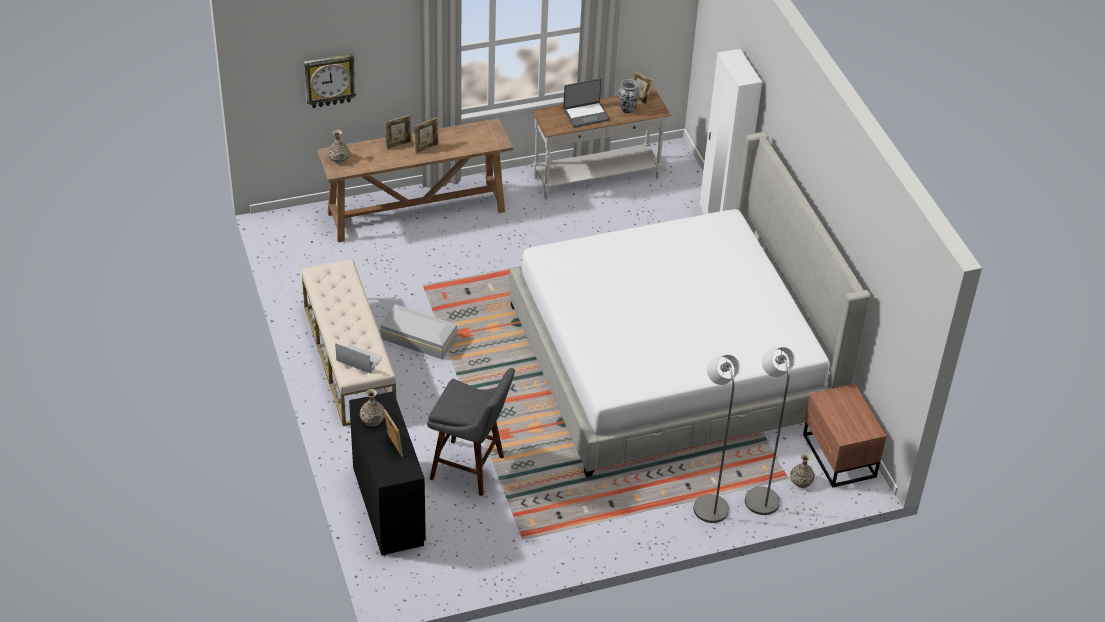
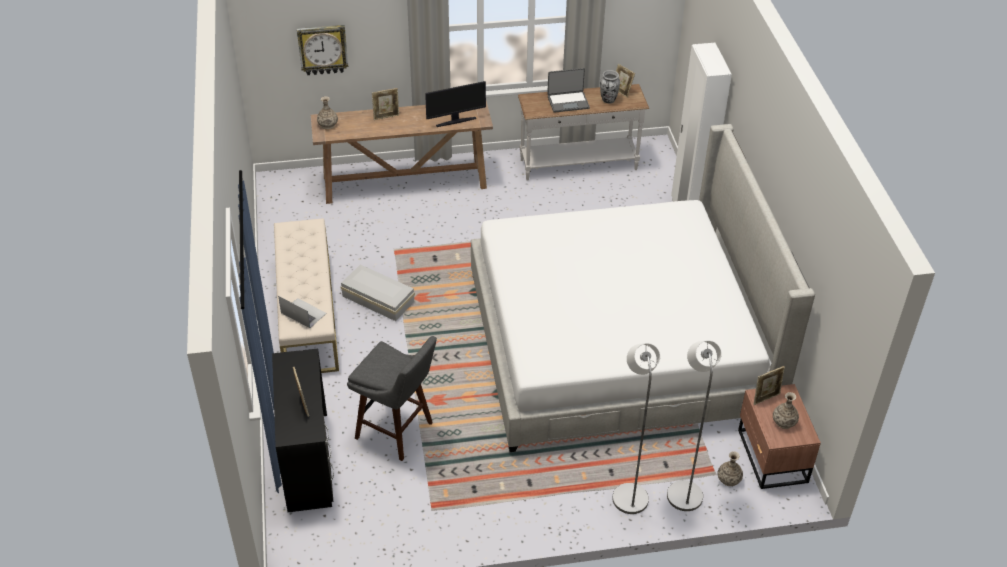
camera: 10 degrees right, 0 degrees up
(372, 419) = (289, 375): vase -> vase (784, 422)
(426, 148) = (411, 121): picture frame -> picture frame (766, 398)
(473, 144) = (455, 121): none -> monitor

